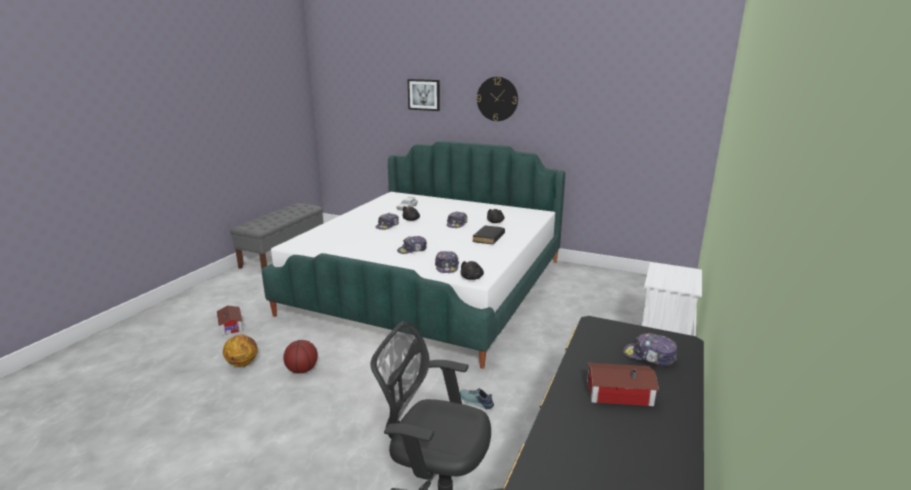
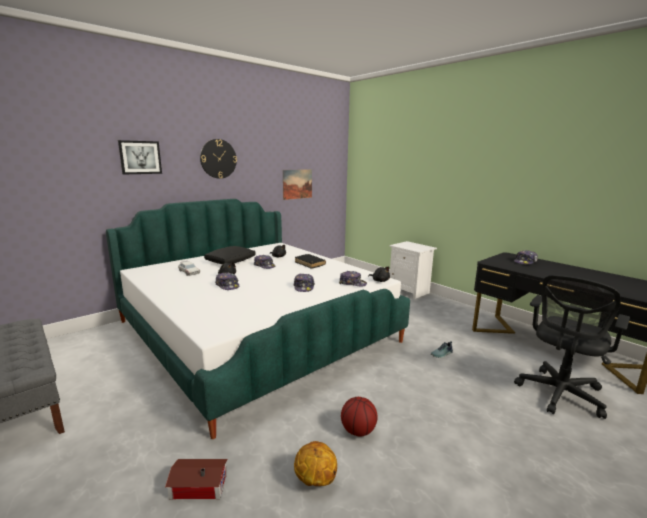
camera: 65 degrees left, 5 degrees down
(453, 211) = (231, 261): none -> black pillow
(608, 139) = (297, 184): none -> picture
(617, 392) = (563, 273): toy house -> none

